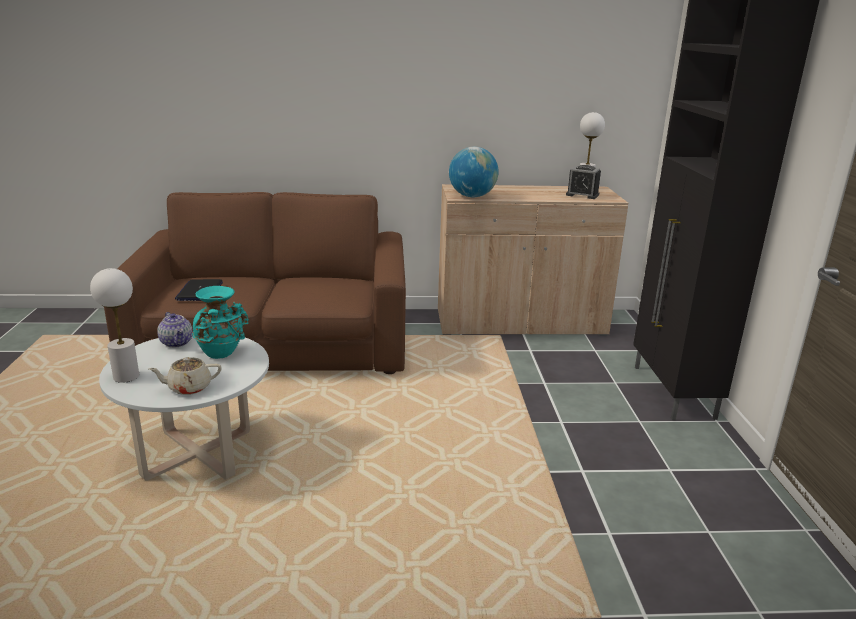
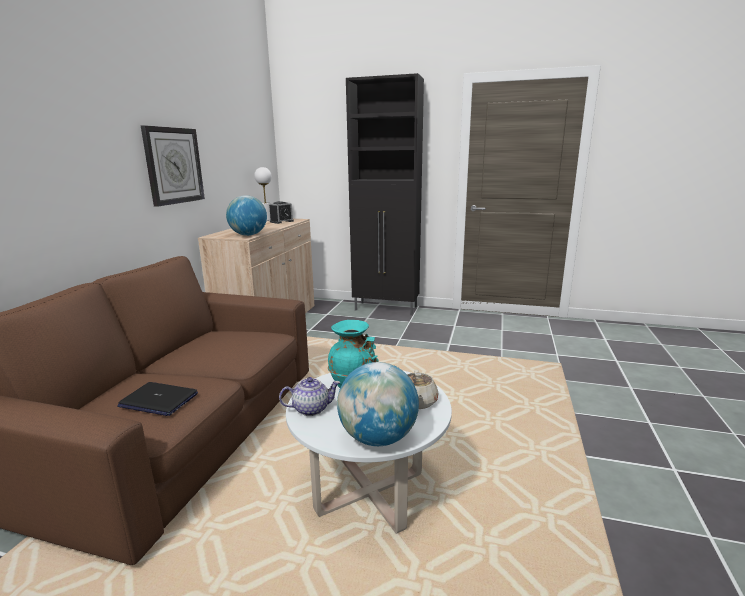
camera: 70 degrees left, 5 degrees down
(126, 376) = (378, 438): white table lamp -> globe
(426, 100) = (173, 165): none -> wall clock

